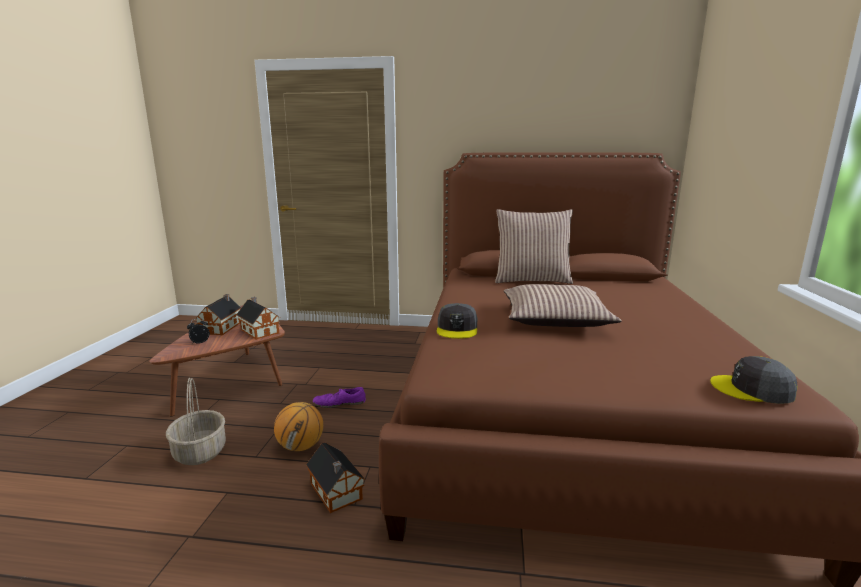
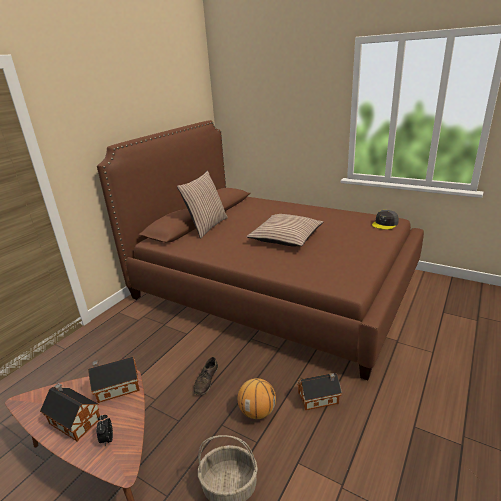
camera: 65 degrees left, 10 degrees up
(339, 403) = (206, 380): purple shoe -> brown shoe
(457, 329) = (281, 268): grey cap -> none

